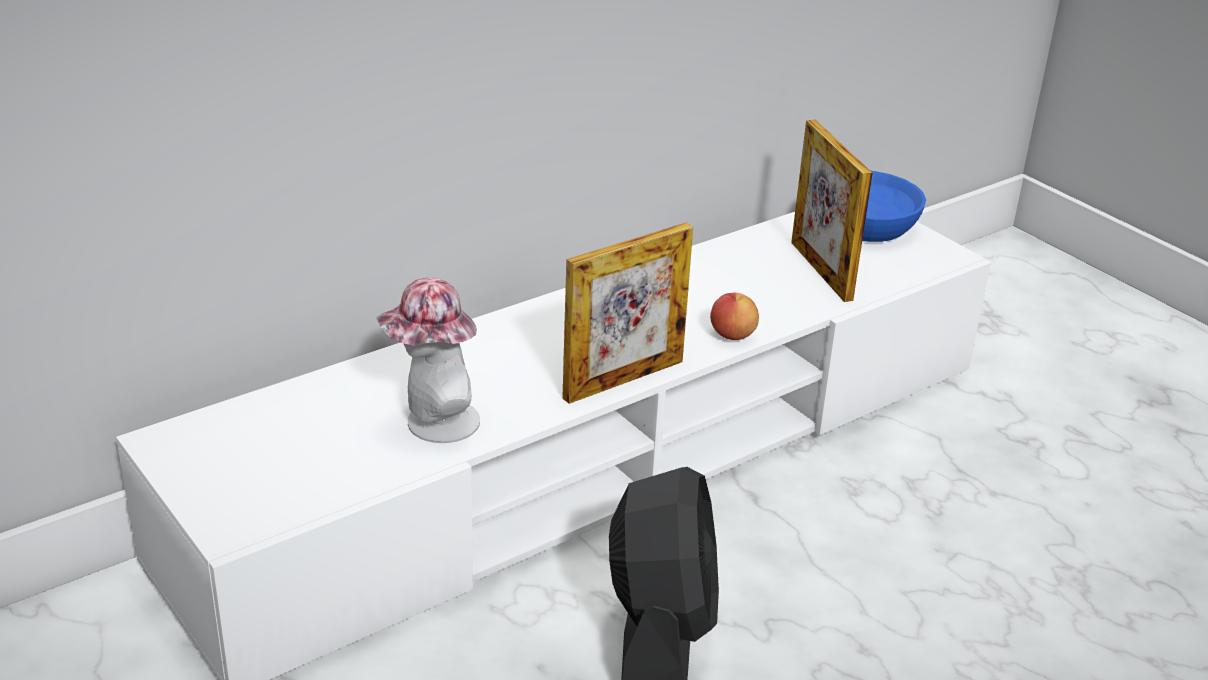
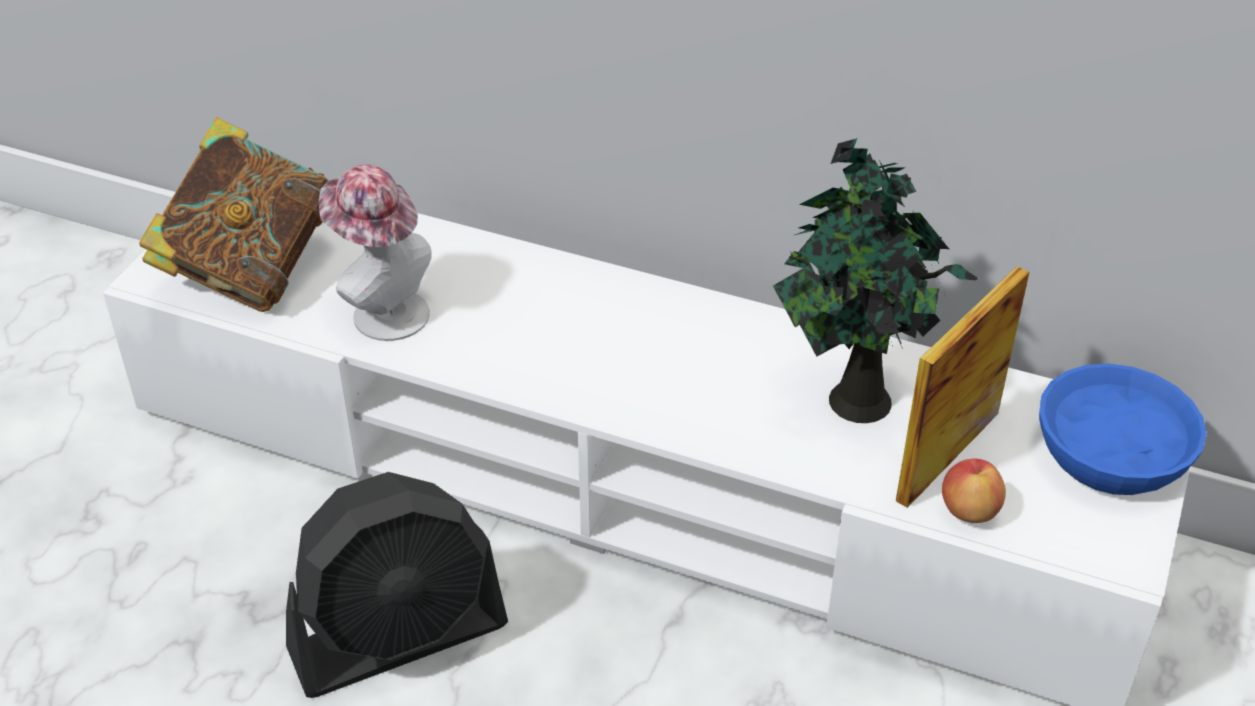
camera: 60 degrees right, 10 degrees up
(291, 472) = (250, 269): none -> book
(623, 379) = (563, 395): picture frame -> none
(732, 335) = (725, 438): apple -> apple (969, 510)
(742, 280) = (853, 401): none -> potted plant

